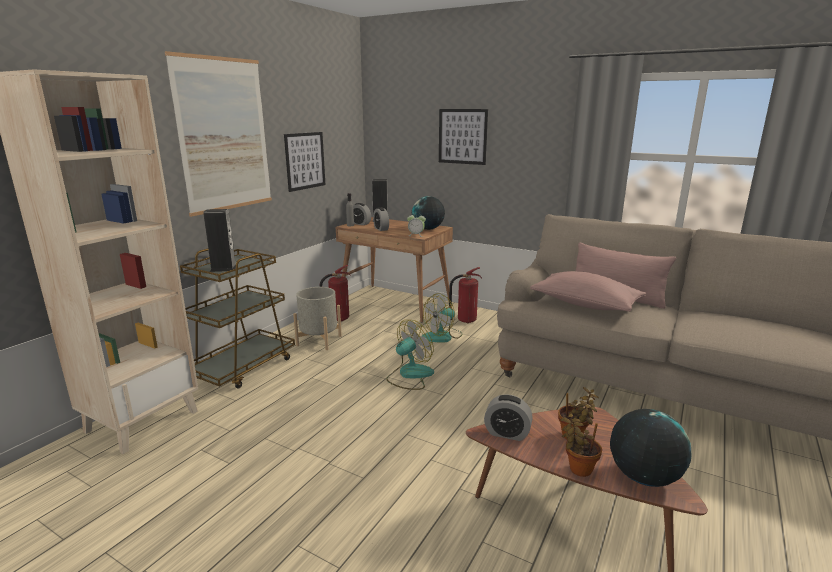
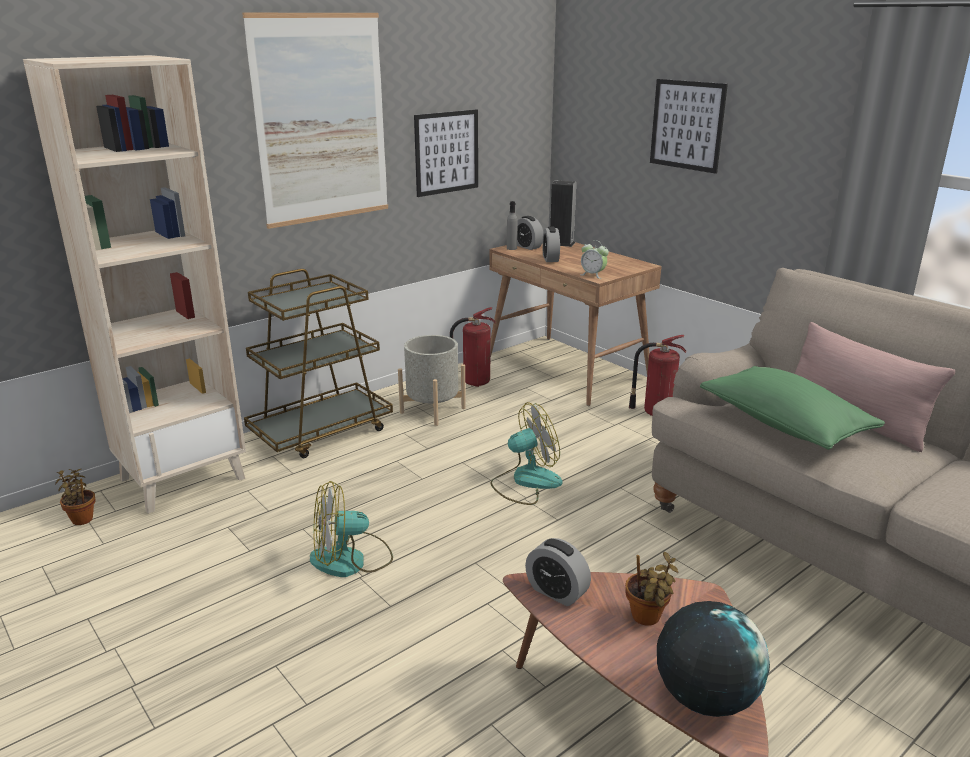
camera: 20 degrees right, 5 degrees up
(223, 269) = (299, 301): speaker -> none
(428, 229) = (619, 266): globe -> none
(442, 336) = (606, 432): fan -> fan (351, 560)
(577, 468) = (619, 662): potted plant -> potted plant (82, 518)
(585, 304) = (784, 424): pink pillow -> green pillow

